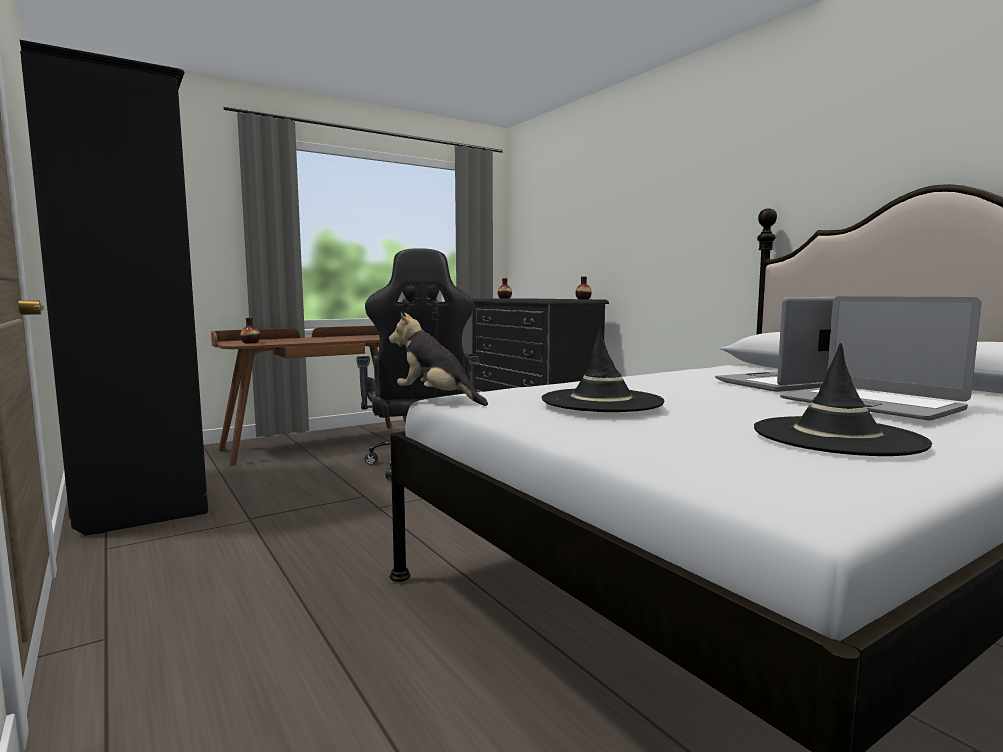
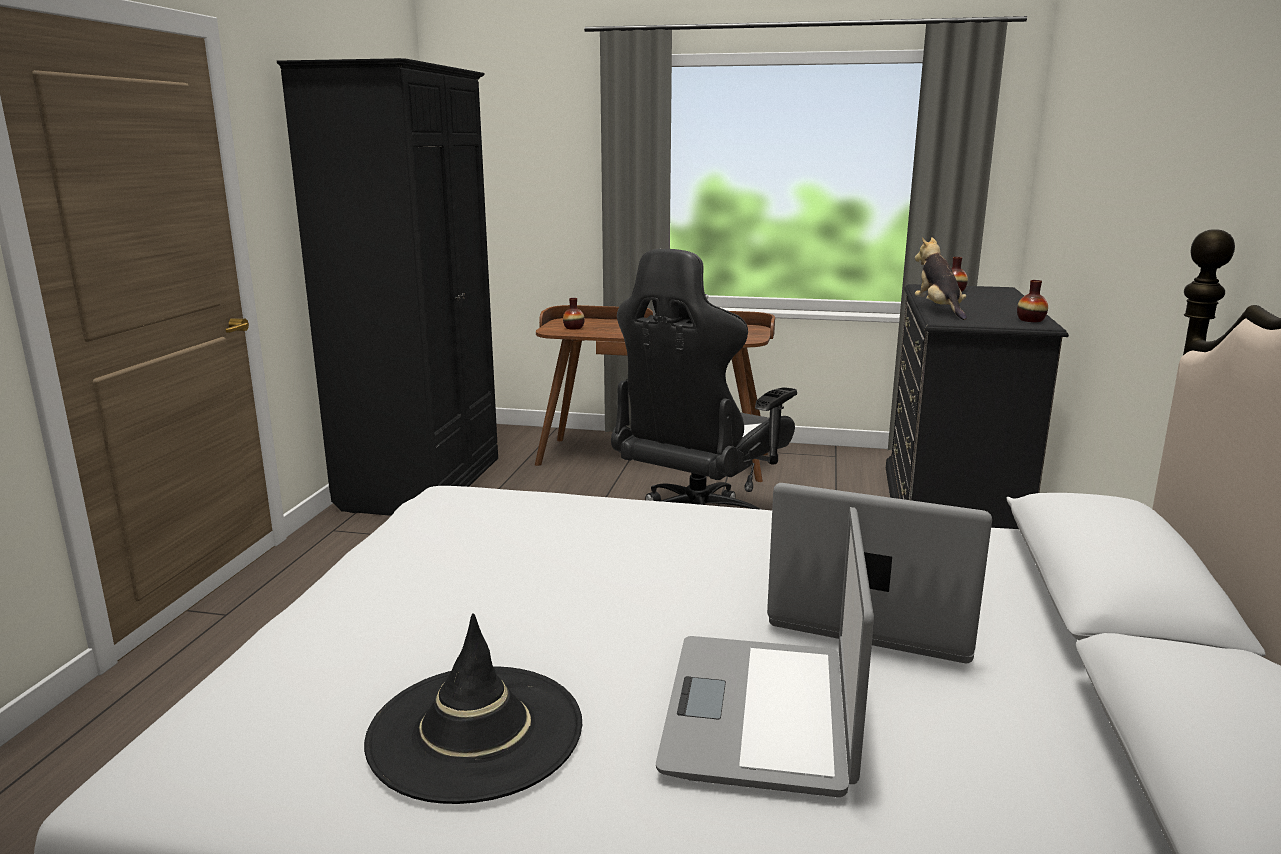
camera: 45 degrees right, 10 degrees up
(437, 399) = (427, 493): plush toy -> plush toy (939, 310)
(602, 401) = (492, 560): black hat -> none

